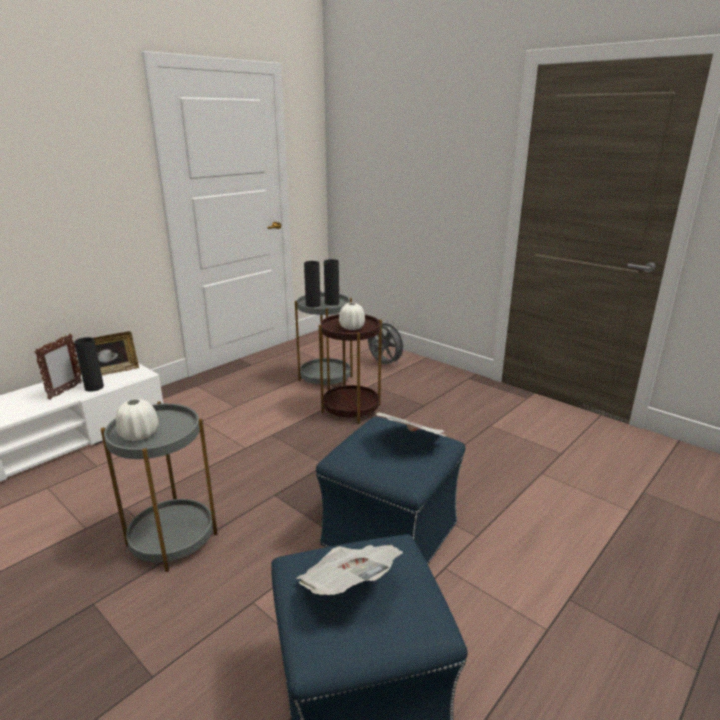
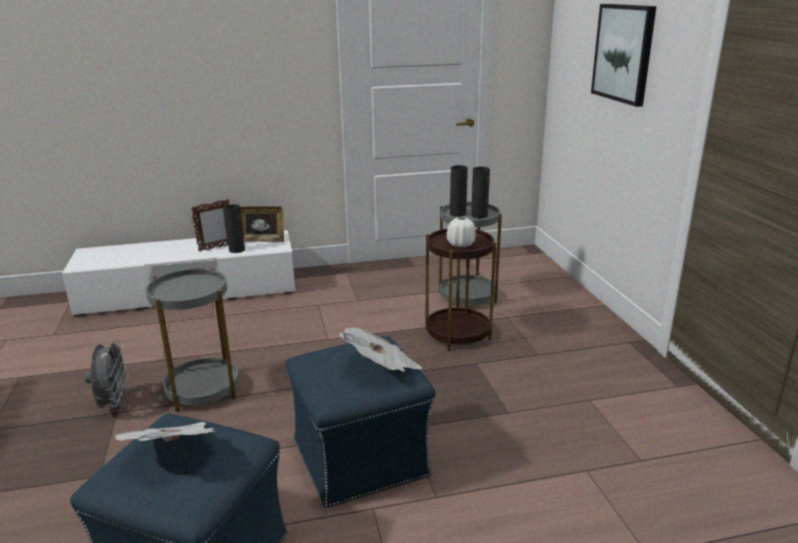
camera: 35 degrees right, 0 degrees up
(139, 435) = (175, 289): white vase -> none
(384, 364) = (546, 299): grey fan -> grey fan (114, 405)
(421, 154) = (623, 53): none -> picture

